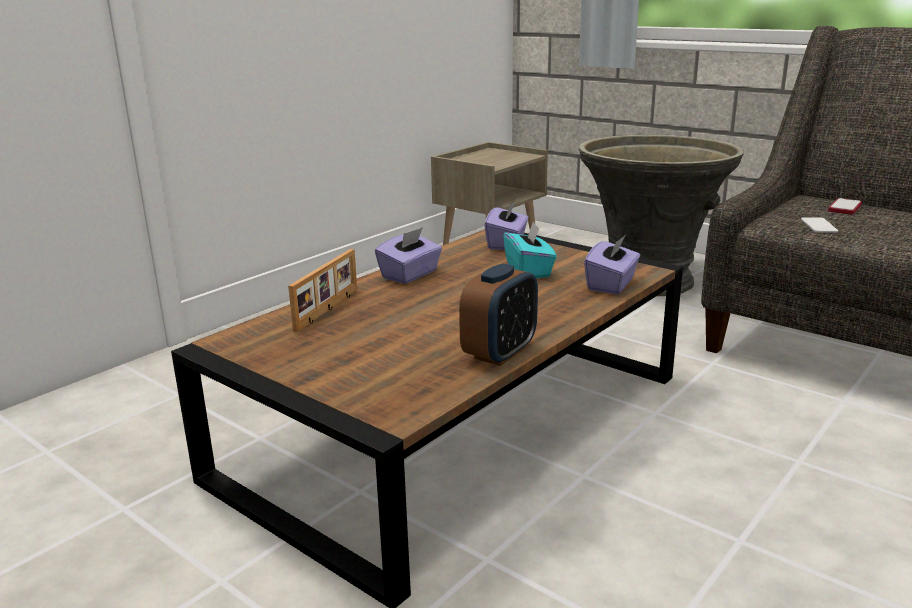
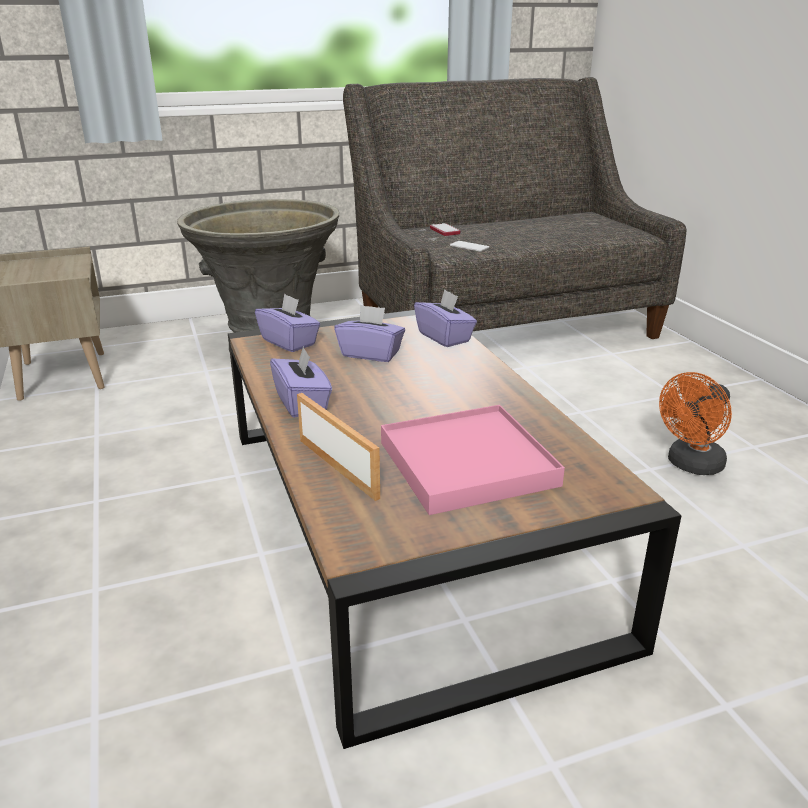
camera: 60 degrees left, 5 degrees up
(378, 346) = (467, 464): none -> pink tray
(500, 353) = (535, 415): alarm clock -> none
(529, 270) = (371, 354): turquoise tissue box -> purple tissue box
(796, 572) = (691, 465): none -> orange fan

